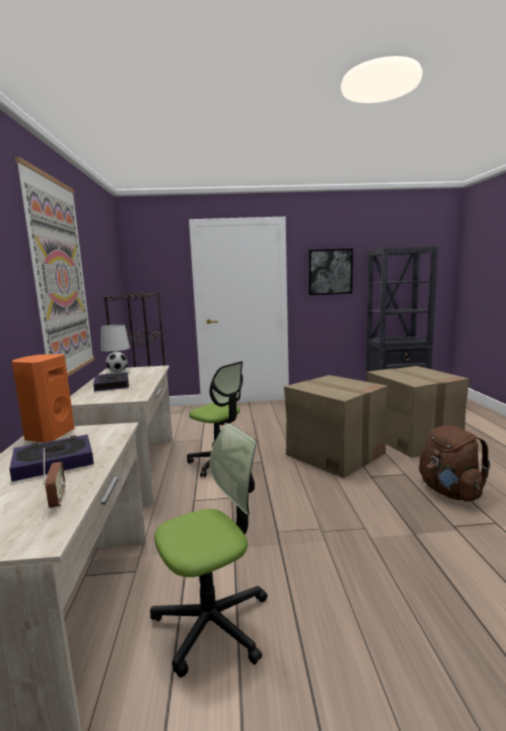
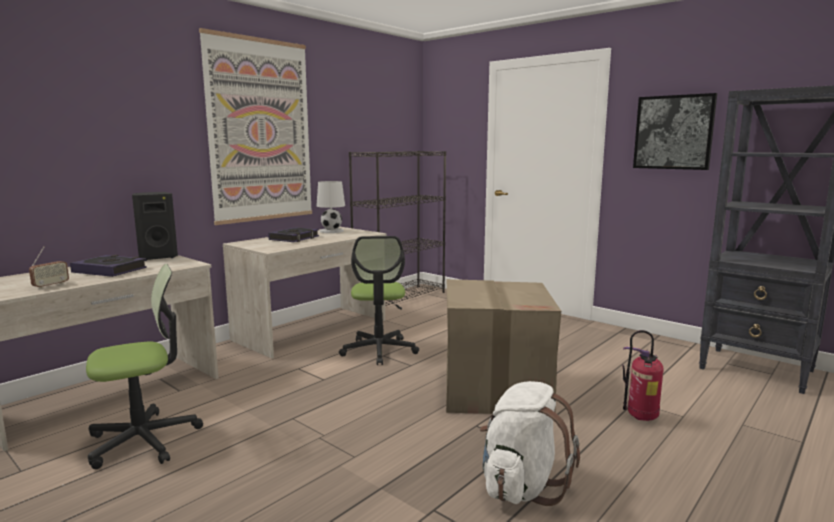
camera: 45 degrees right, 0 degrees up
(48, 435) = (157, 257): orange speaker -> black speaker
(212, 622) = (144, 440): office chair -> office chair turned 45 degrees counterclockwise
(412, 438) = (640, 418): cardboard box -> fire extinguisher
(449, 492) = (521, 486): brown backpack -> white backpack

